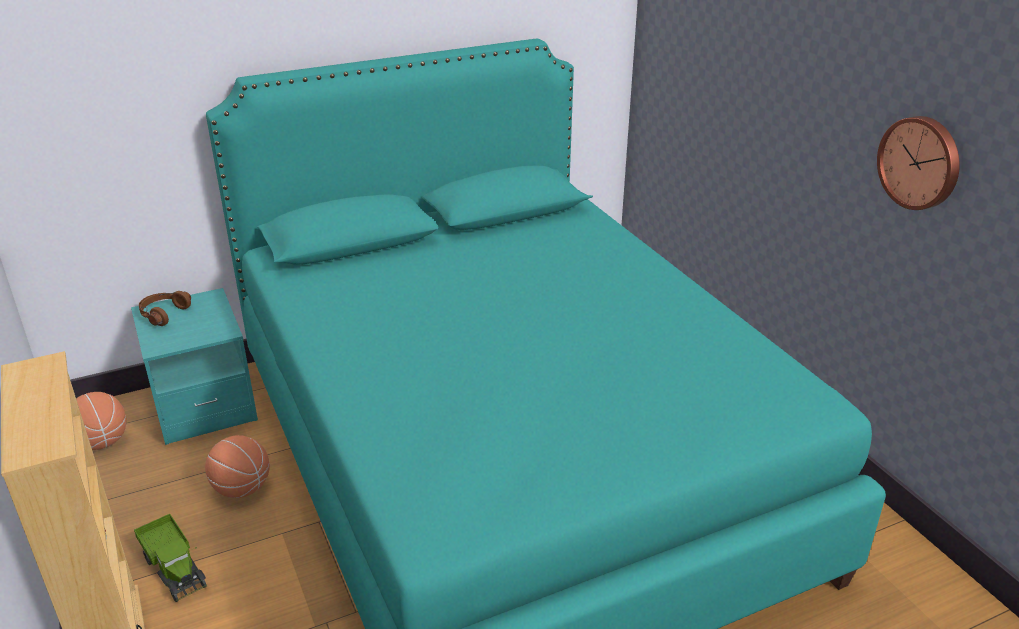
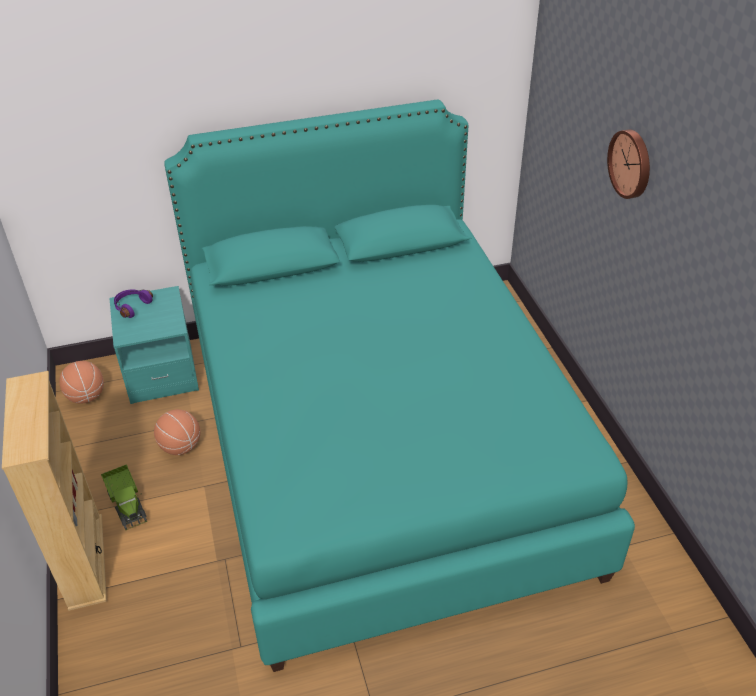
camera: 10 degrees right, 10 degrees up
(163, 314) = (131, 306): brown headphones -> purple headphones
(920, 162) = (702, 275): wall clock -> wall clock (631, 163)

